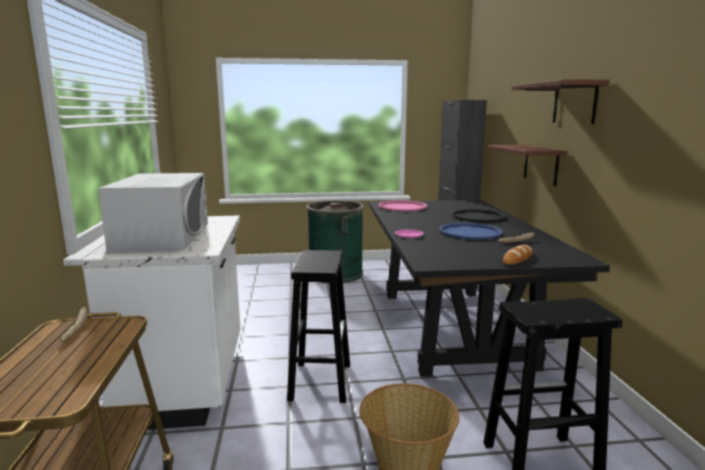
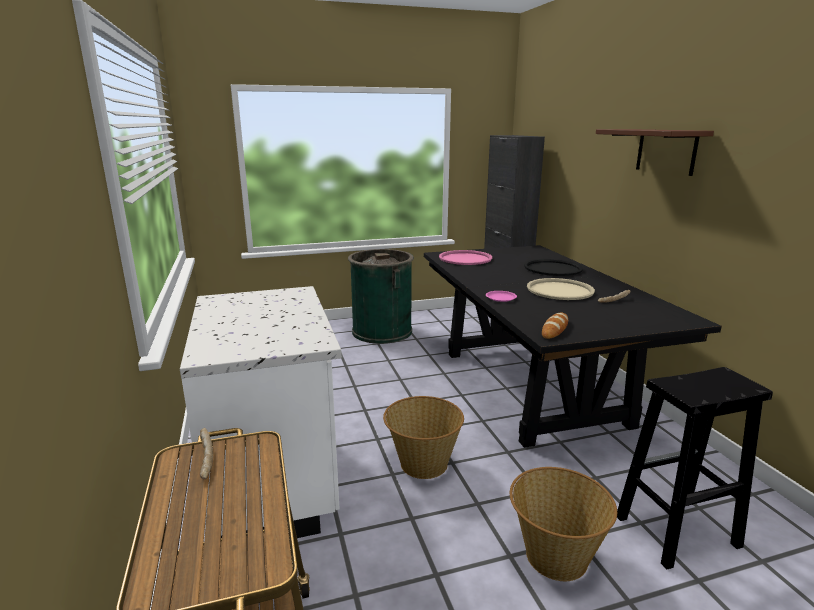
camera: 10 degrees left, 5 degrees up
(162, 236) = (250, 324): white microwave -> none
(320, 381) = (423, 464): black stool -> basket
(470, 232) = (560, 290): blue tray -> beige tray
(517, 258) = (630, 322): bread -> bread (555, 329)
(541, 164) = (619, 212): brown shelf -> none

